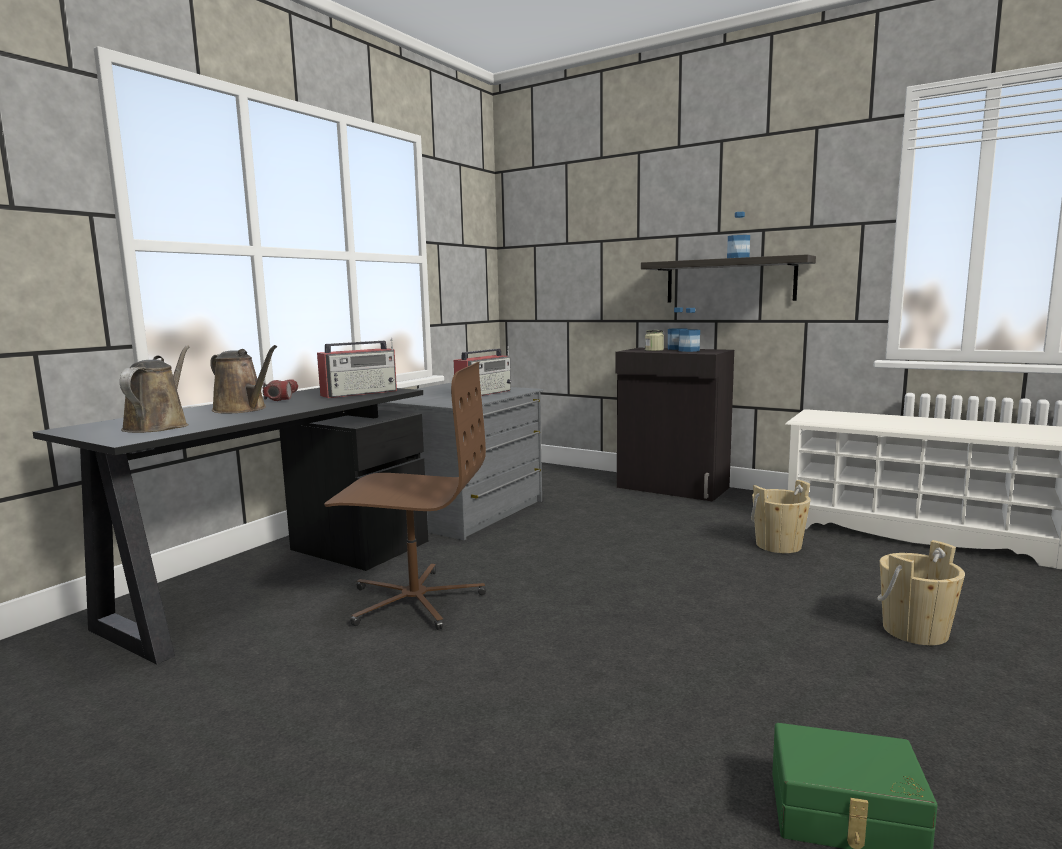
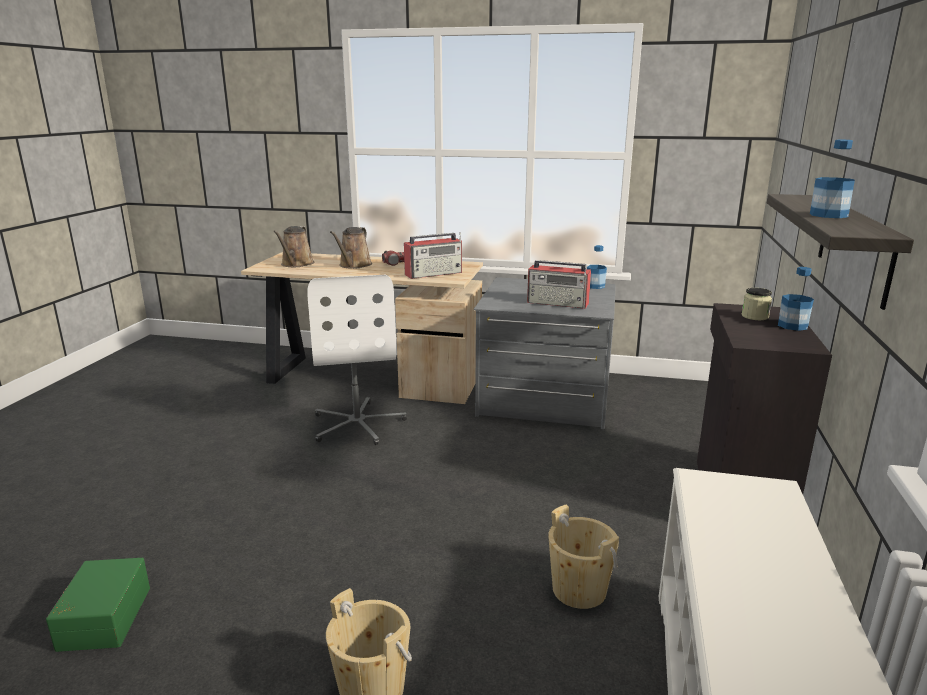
camera: 70 degrees right, 10 degrees up
(159, 426) = (296, 264): brown watering can -> brown watering can turned 120 degrees clockwise
(274, 581) = (371, 377): black desk -> beige desk
(360, 393) = (434, 274): radio -> radio turned 60 degrees counterclockwise
(414, 600) = (358, 424): brown office chair -> white office chair
(689, 350) = (770, 332): bottle -> bottle (595, 286)

